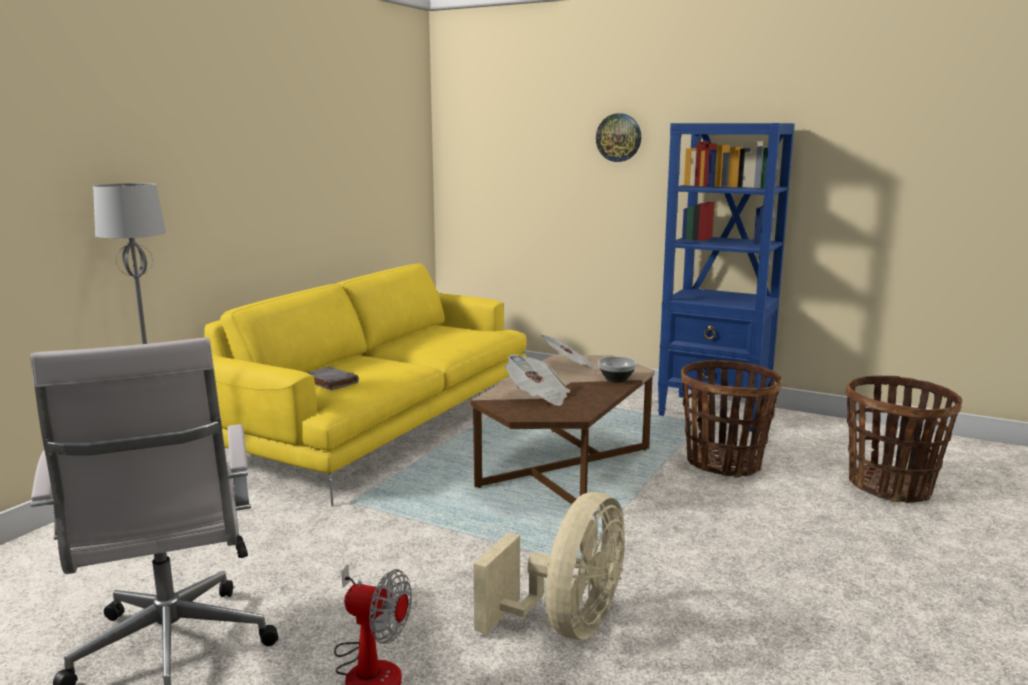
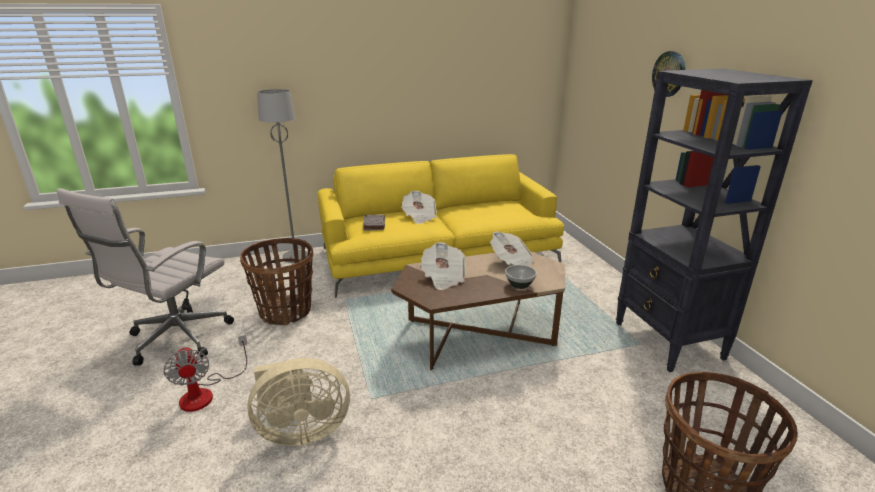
camera: 45 degrees right, 10 degrees up
(369, 361) = (419, 216): none -> newspaper
(715, 413) = (668, 341): blue bookcase -> black bookcase
(724, 463) = (592, 386): basket -> basket (286, 311)

